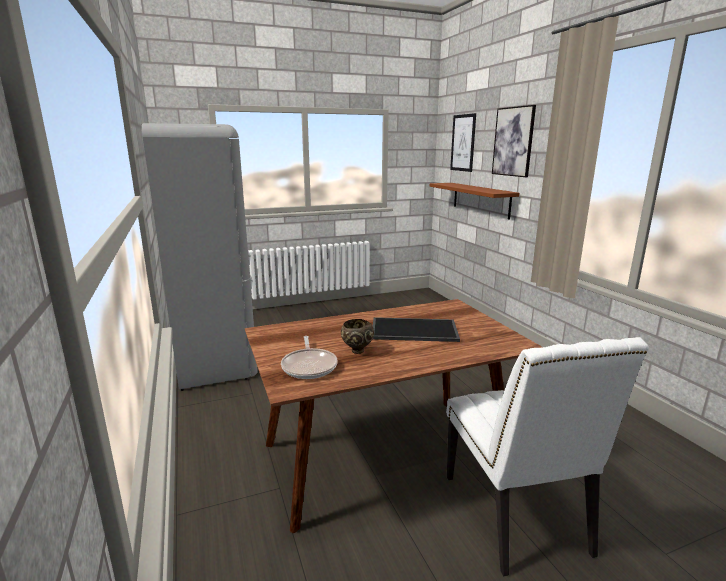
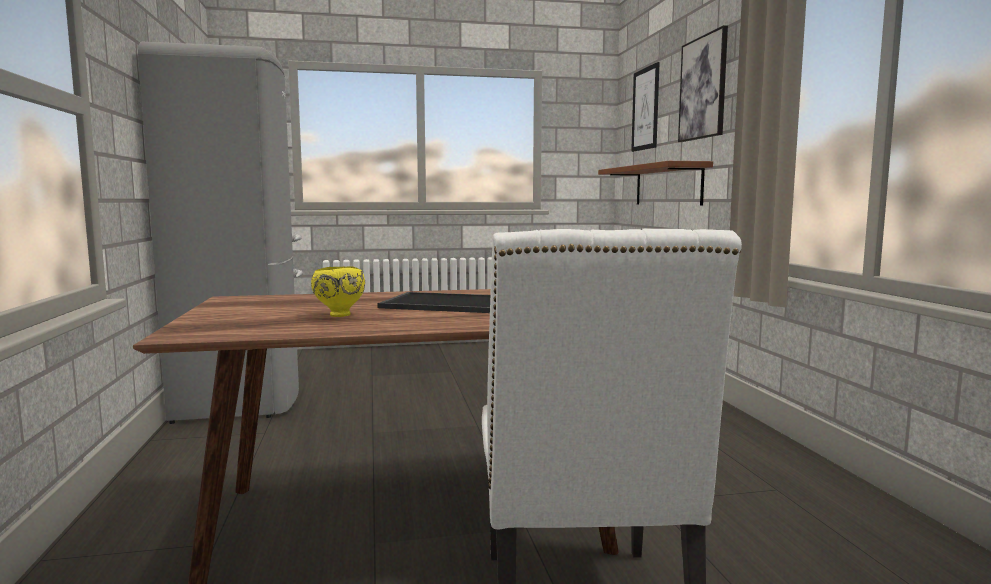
camera: 10 degrees right, 10 degrees down
(309, 366) = (246, 322): frying pan -> none
(356, 351) = (339, 315): brown bowl -> yellow bowl

